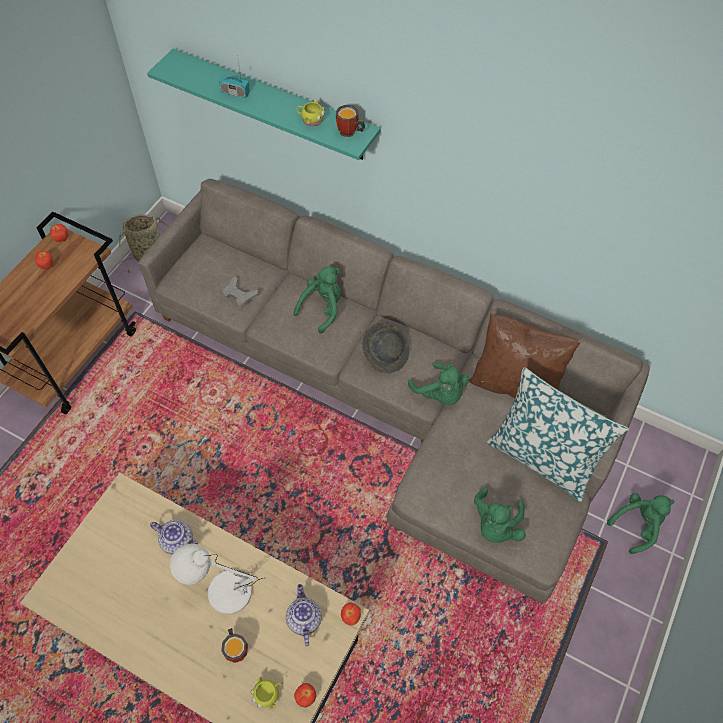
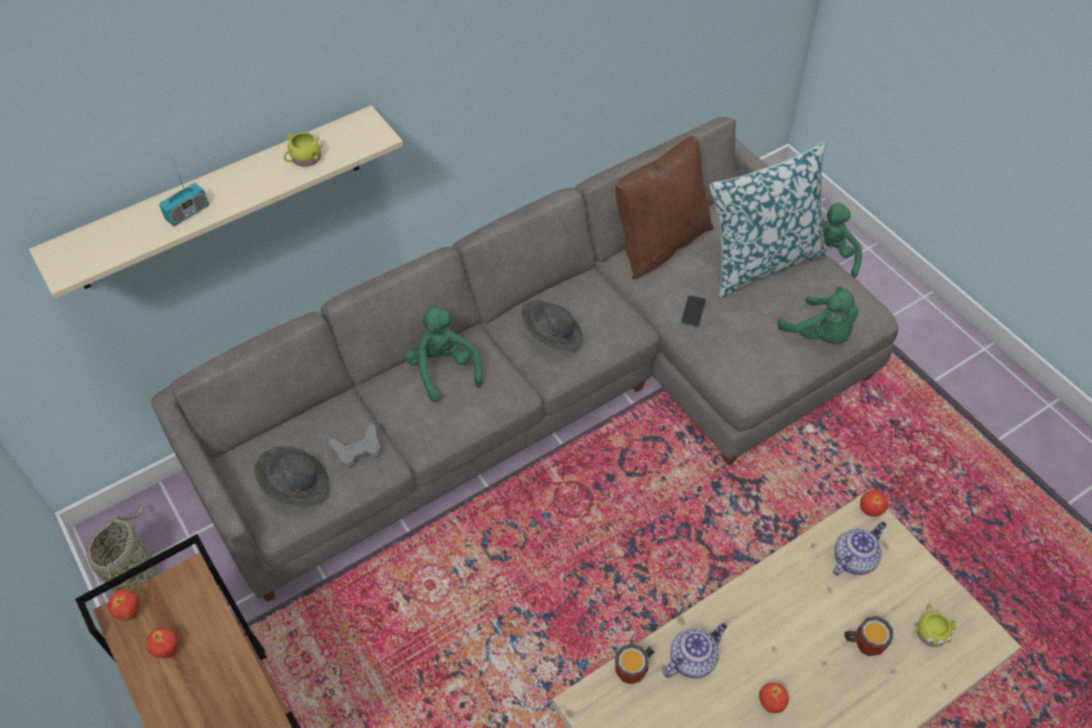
camera: 60 degrees left, 5 degrees down
(199, 277) = (295, 485): none -> grey hat
(224, 591) = (784, 631): white table lamp -> none
(275, 106) = (218, 199): turquoise shelf -> beige shelf
(303, 619) = (854, 558): teapot -> teapot turned 120 degrees clockwise
(305, 697) = (947, 593): apple -> apple (770, 703)
(349, 133) = (359, 134): mug -> mug (635, 672)
(440, 394) = (634, 311): green plush toy -> none
(462, 430) = (693, 311): none -> phone

